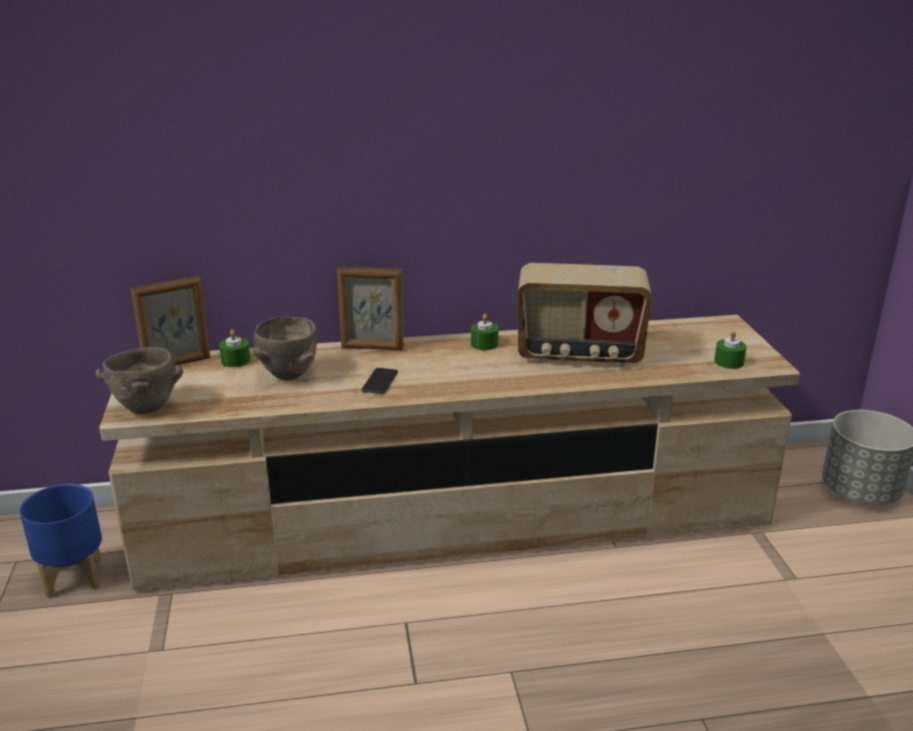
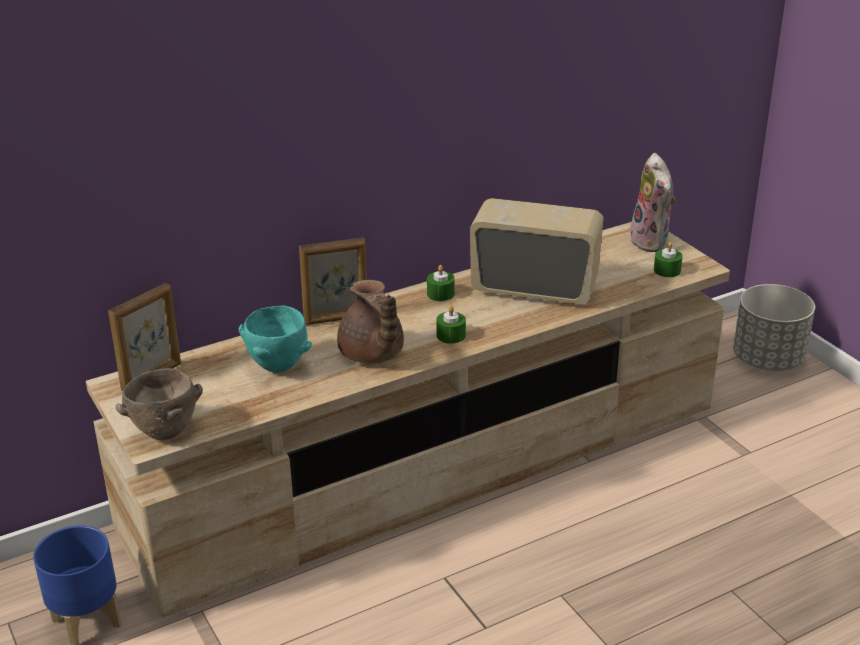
camera: 20 degrees left, 5 degrees up
(235, 360) = (210, 361): green candle -> green candle (451, 335)
(289, 376) = (278, 367): brown bowl -> turquoise bowl
(380, 381) = (372, 355): phone -> brown teapot
(579, 355) = (534, 288): radio -> radio turned 150 degrees counterclockwise
(729, 336) = (652, 242): none -> plush toy

